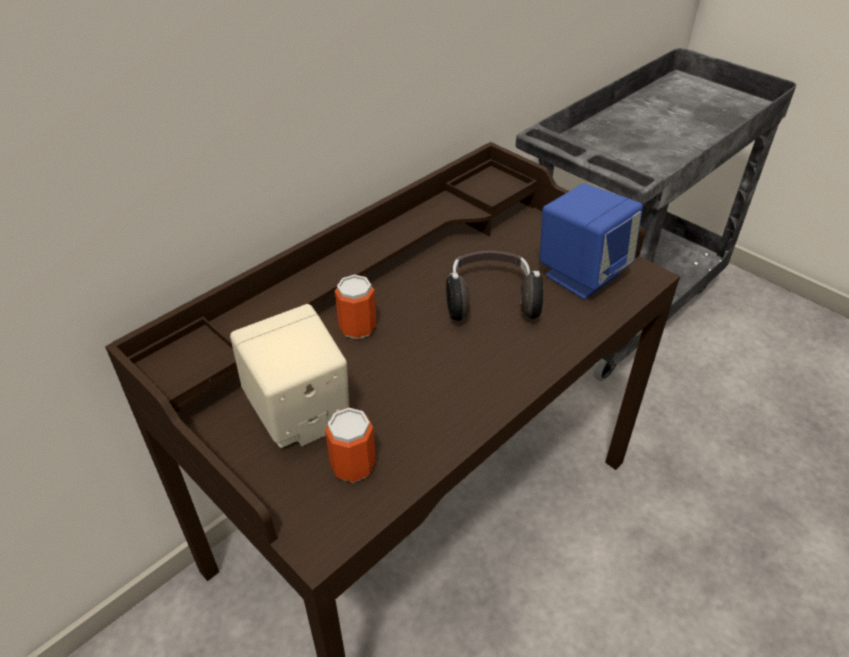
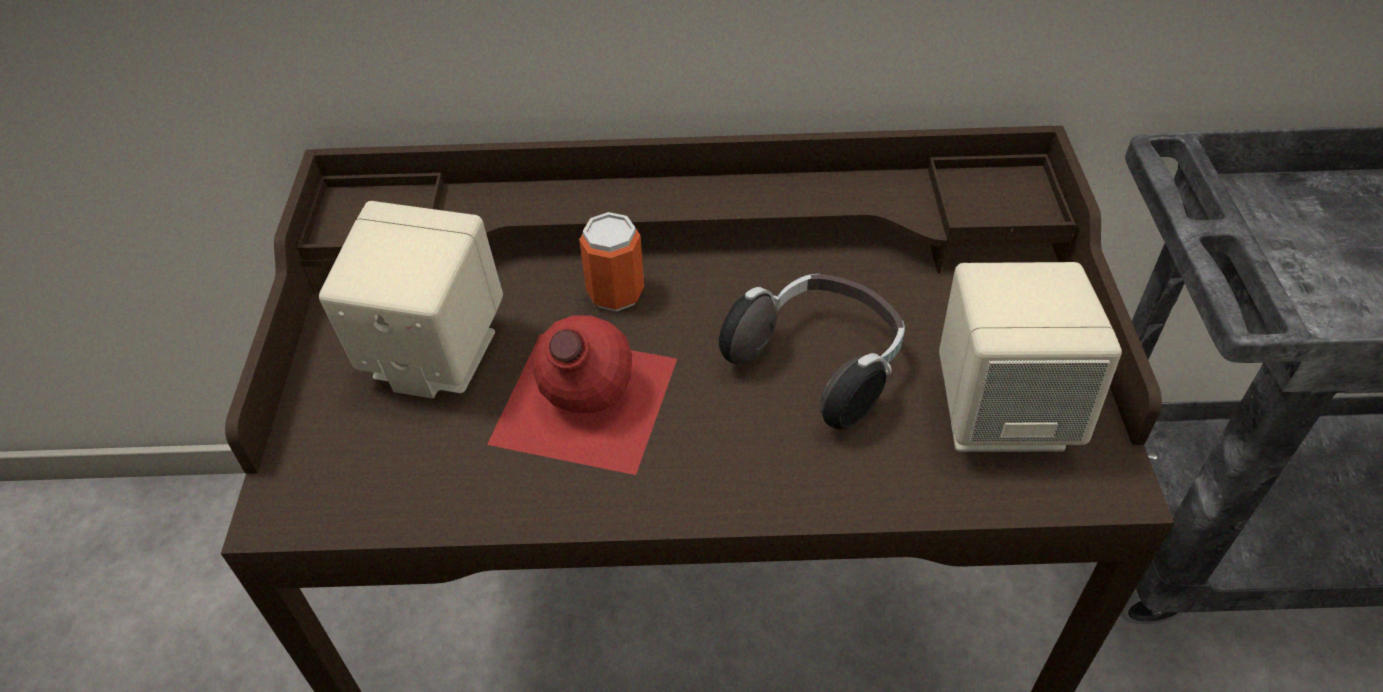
camera: 45 degrees right, 5 degrees up
(353, 466) = (410, 454): can -> none
(407, 384) = (581, 401): none -> red bottle
(581, 274) = (1002, 413): blue speaker -> beige speaker

